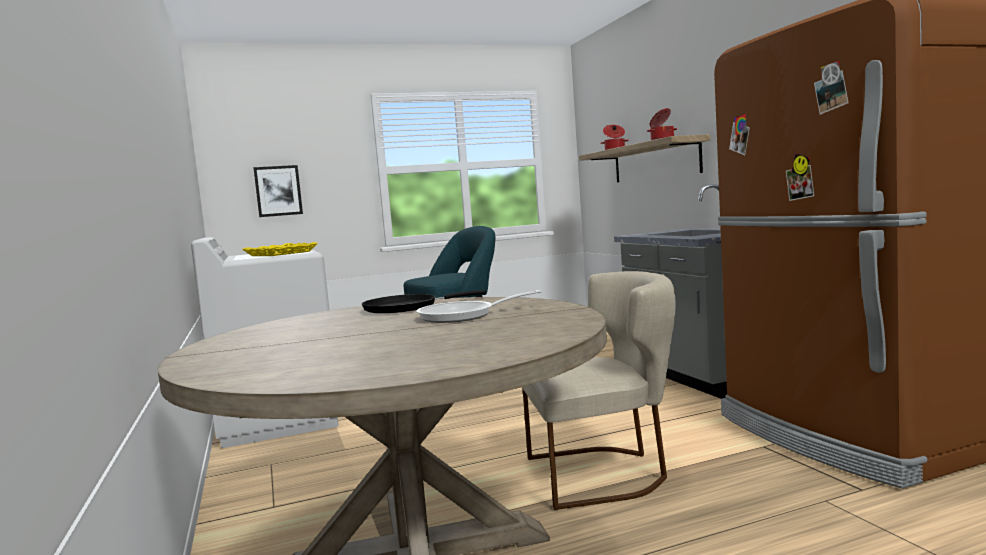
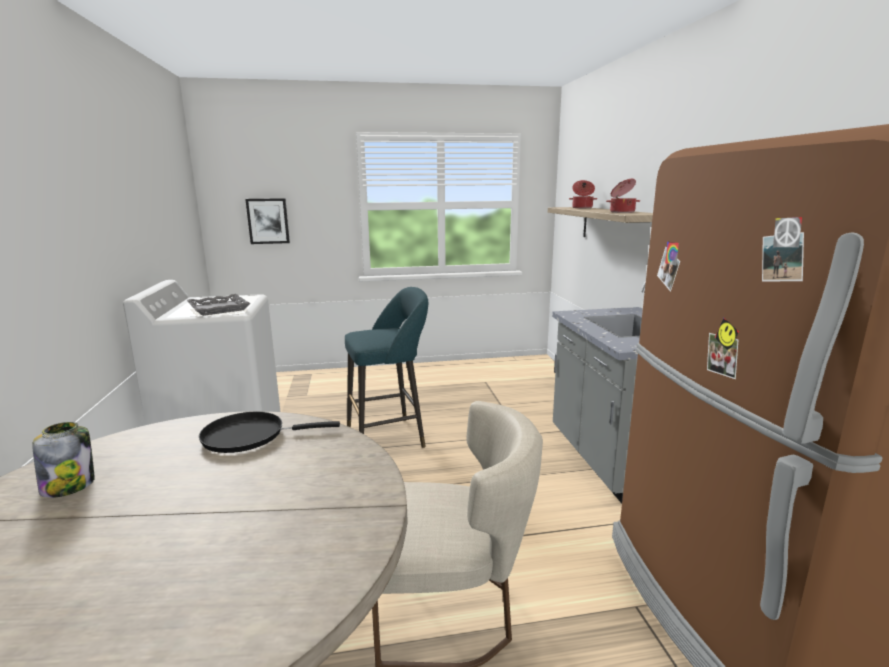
camera: 10 degrees right, 10 degrees up
(276, 335) = (69, 485): none -> jar
(280, 254) = (218, 309): yellow tray -> grey tray
(463, 316) = (268, 488): frying pan -> none

